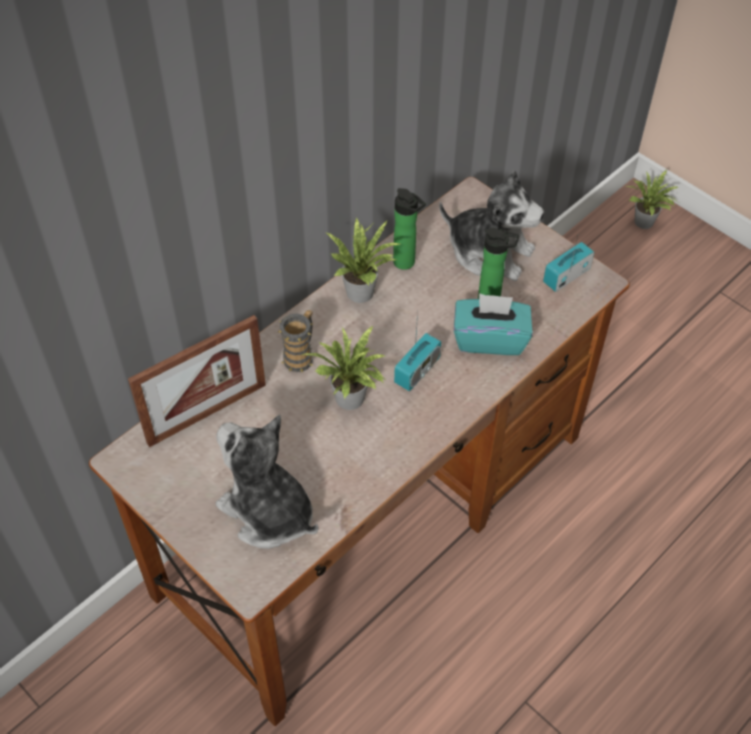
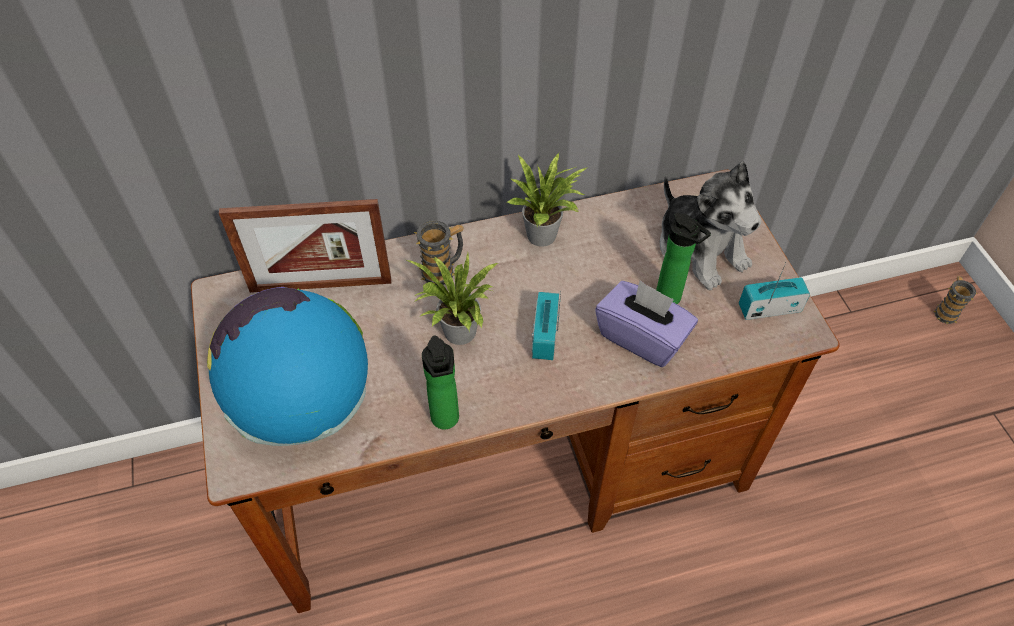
camera: 30 degrees right, 0 degrees up
(268, 512) = (305, 405): plush toy -> globe
(406, 264) = (606, 227): bottle -> bottle (446, 421)
(417, 371) = (544, 335): radio -> radio turned 120 degrees clockwise
(490, 339) = (642, 337): turquoise tissue box -> purple tissue box
(645, 224) = (945, 311): potted plant -> mug

